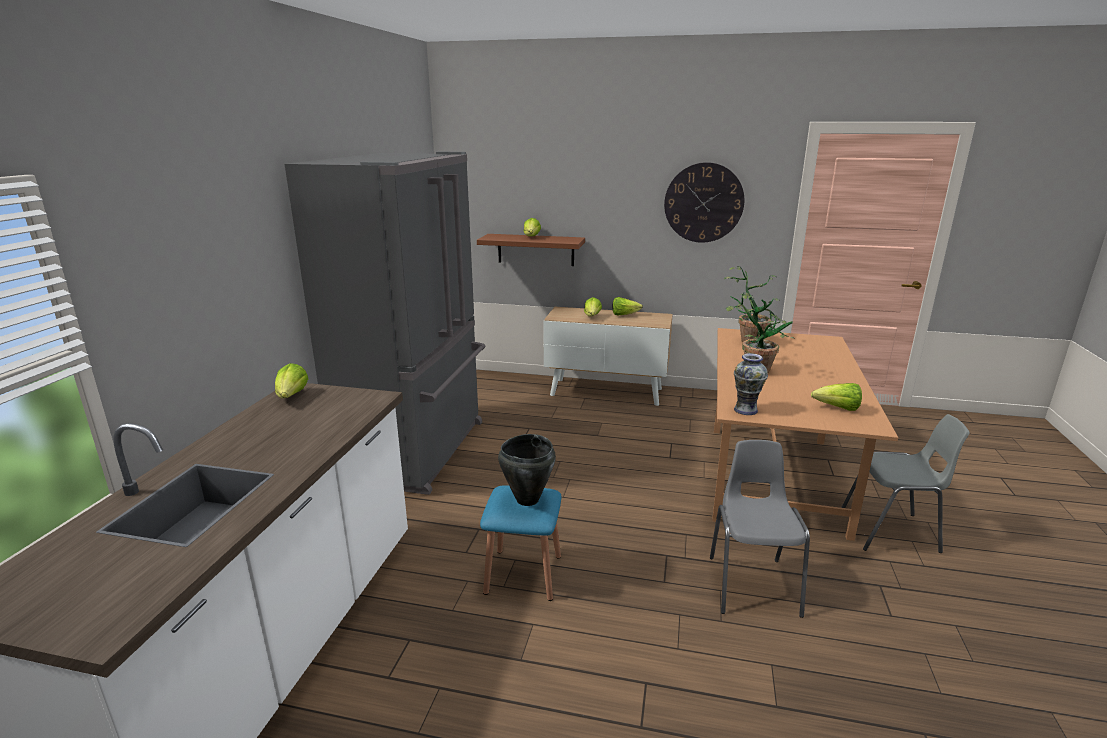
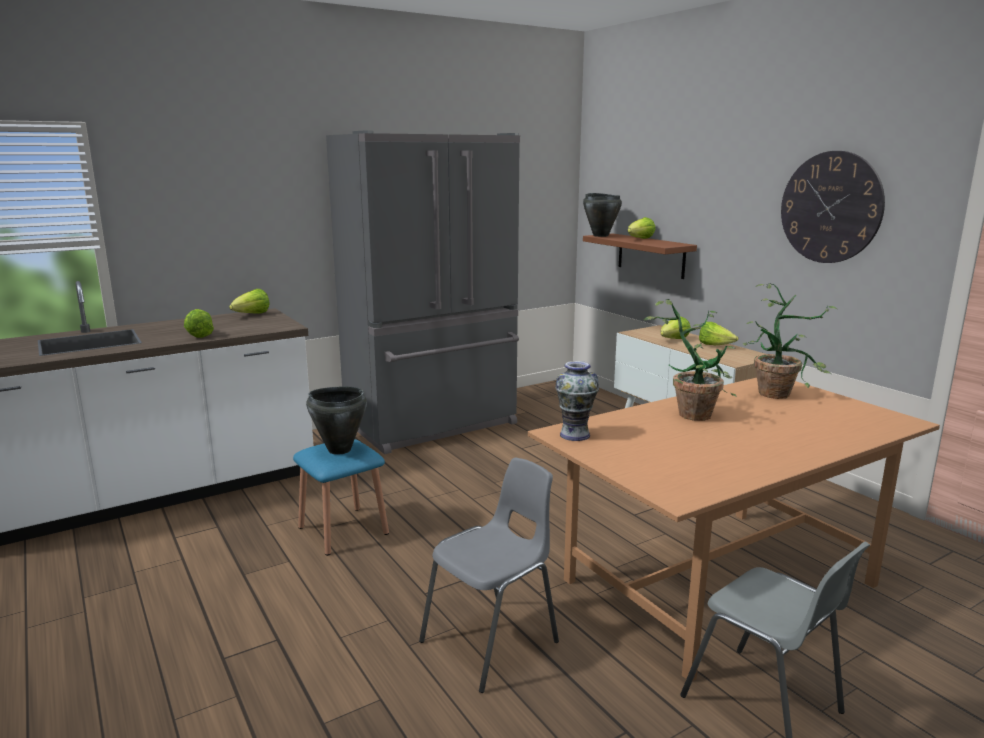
camera: 45 degrees right, 5 degrees down
(491, 237) = (600, 235): none -> black cooking pot
(837, 408) = (683, 470): lettuce -> lettuce (198, 335)

